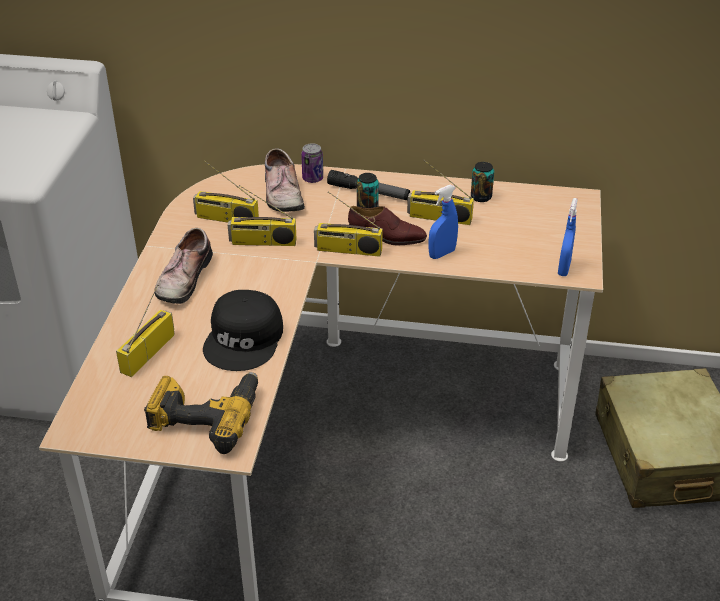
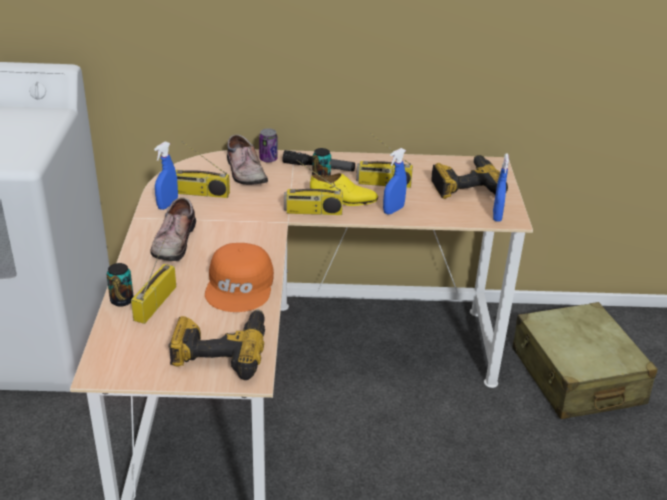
camera: 10 degrees left, 5 degrees down
(186, 231) = (167, 205): none -> blue spray bottle
(245, 339) = (241, 286): black cap -> orange cap
(262, 242) = (237, 209): radio -> none
(387, 237) = (343, 200): brown shoe -> yellow shoe
(481, 197) = (413, 167): can -> can (122, 300)
(536, 225) = (465, 185): none -> power drill

